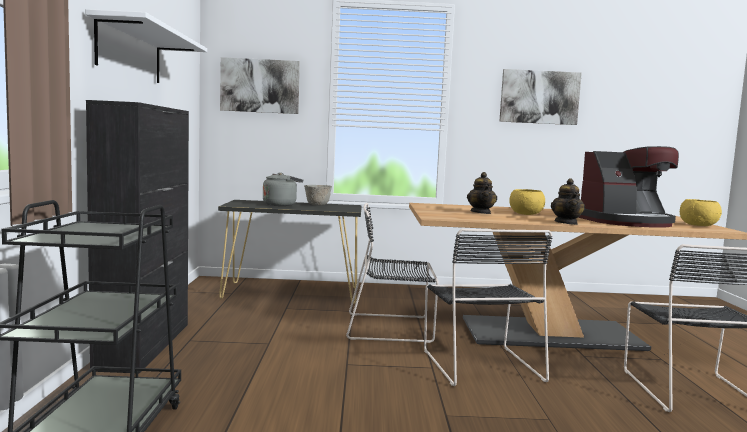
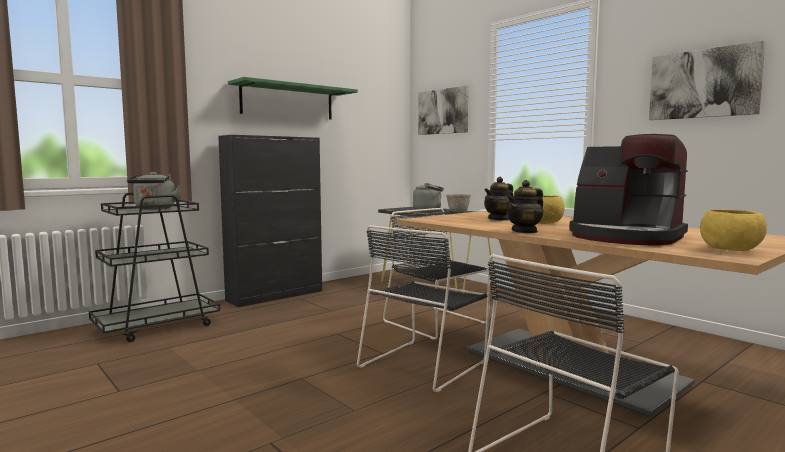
camera: 50 degrees right, 0 degrees up
(95, 231) = (154, 209): none -> grey kettle
(130, 52) = (288, 102): white shelf -> green shelf

